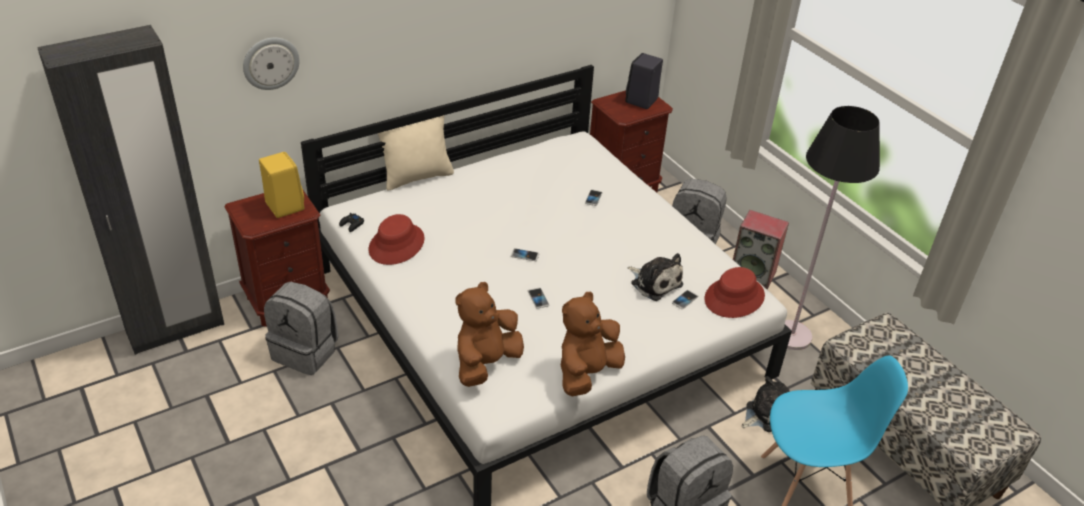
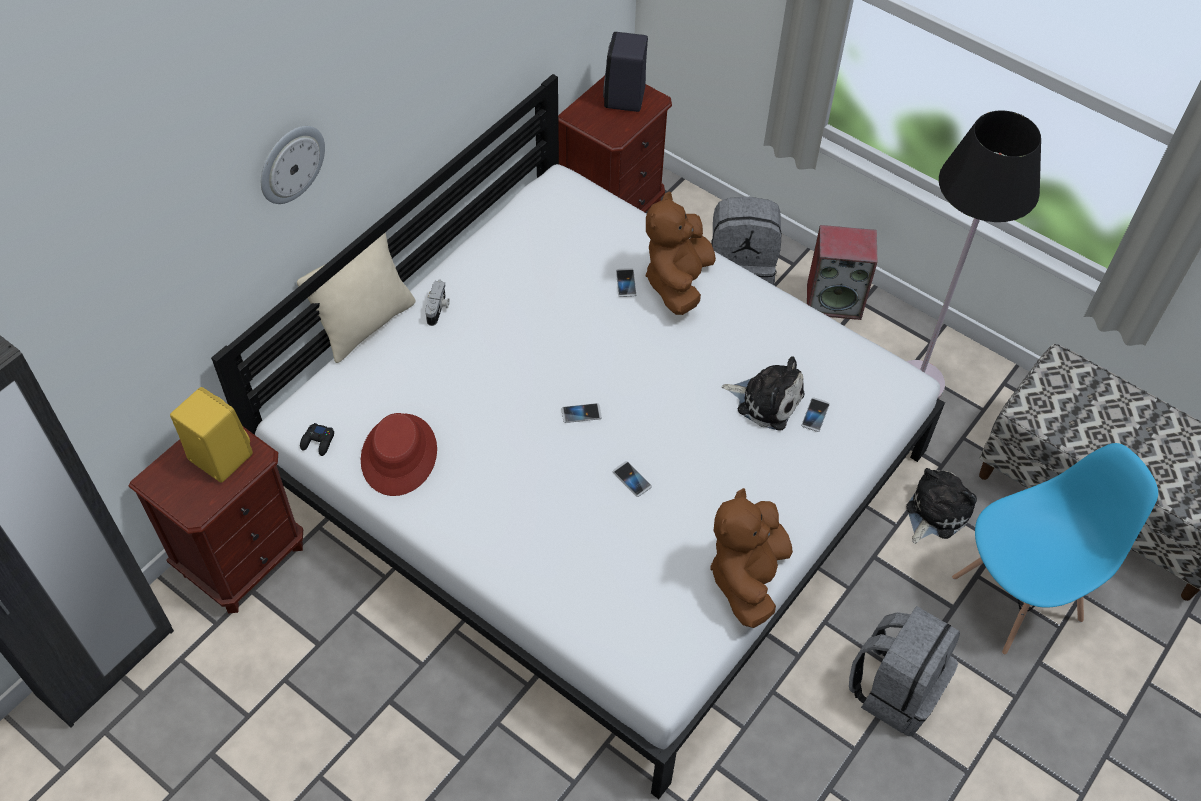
camera: 20 degrees left, 15 degrees up
(270, 63) = (148, 277): wall clock -> wall clock (290, 163)
(306, 352) = (313, 633): grey backpack -> none
(465, 180) = (438, 309): none -> camera
(486, 363) = (615, 610): brown plush toy -> brown plush toy (677, 282)
(734, 298) = (874, 390): red hat -> none

